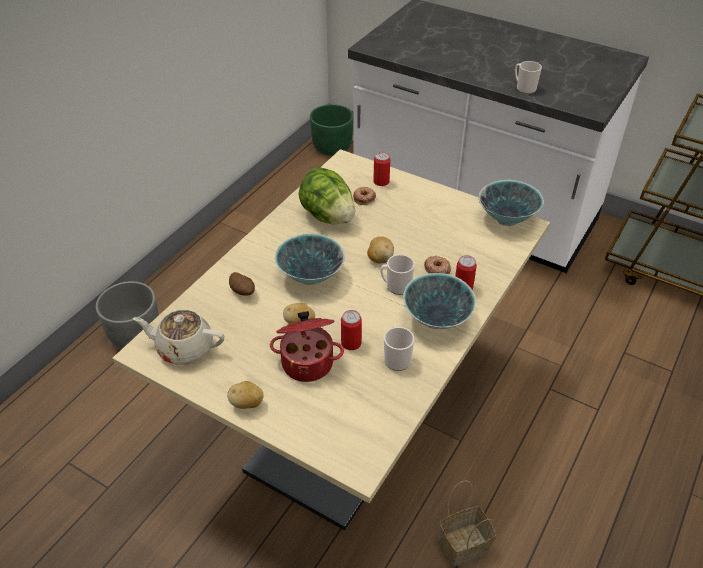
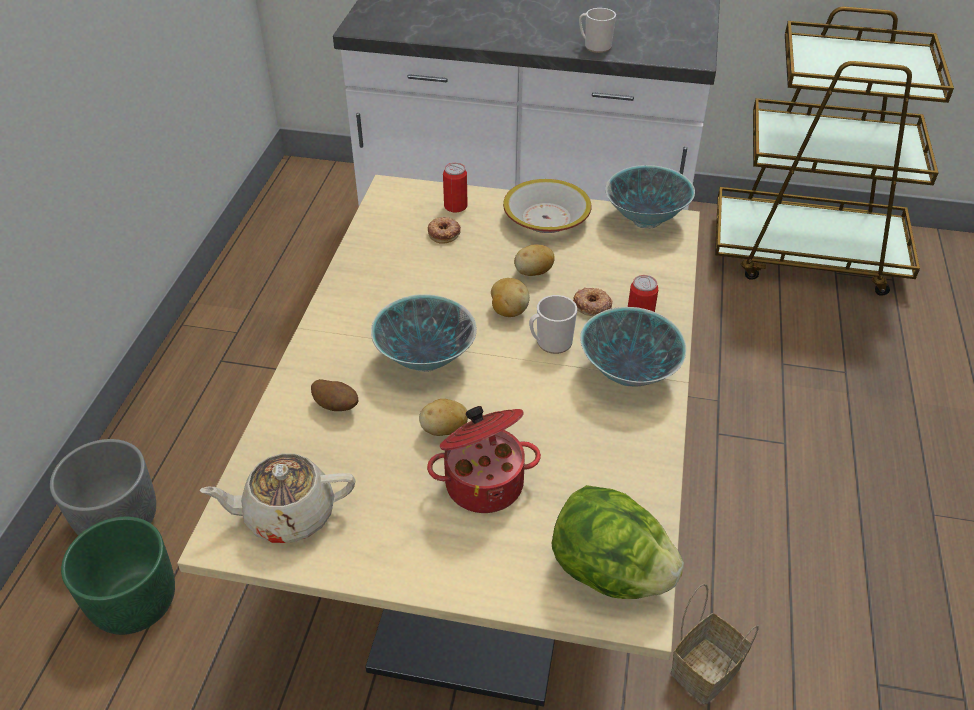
camera: 20 degrees left, 0 degrees up
(247, 404) = (426, 570): potato -> potato (533, 273)
(328, 216) = (406, 269): lettuce -> lettuce (610, 572)
(332, 147) = (302, 188): green planter -> green planter (135, 602)
(351, 343) = (530, 438): can -> none
(396, 358) = (603, 441): mug -> none
(437, 203) = (545, 218): none -> bowl

